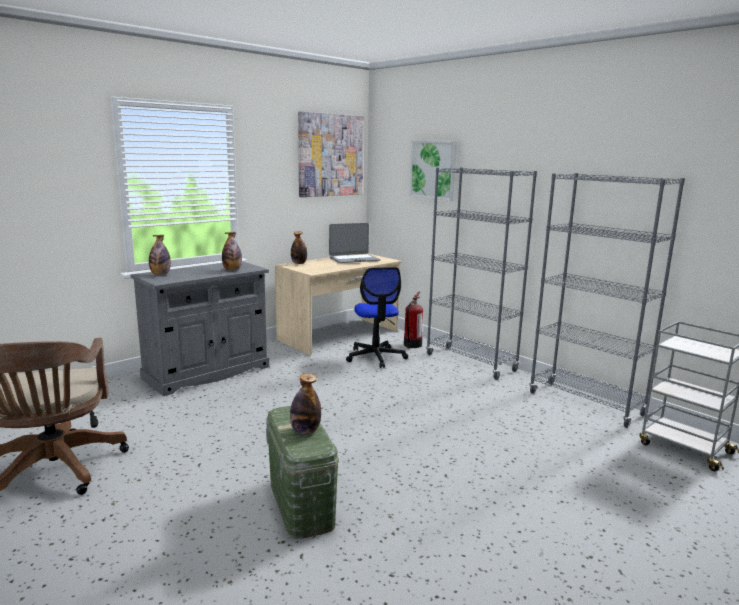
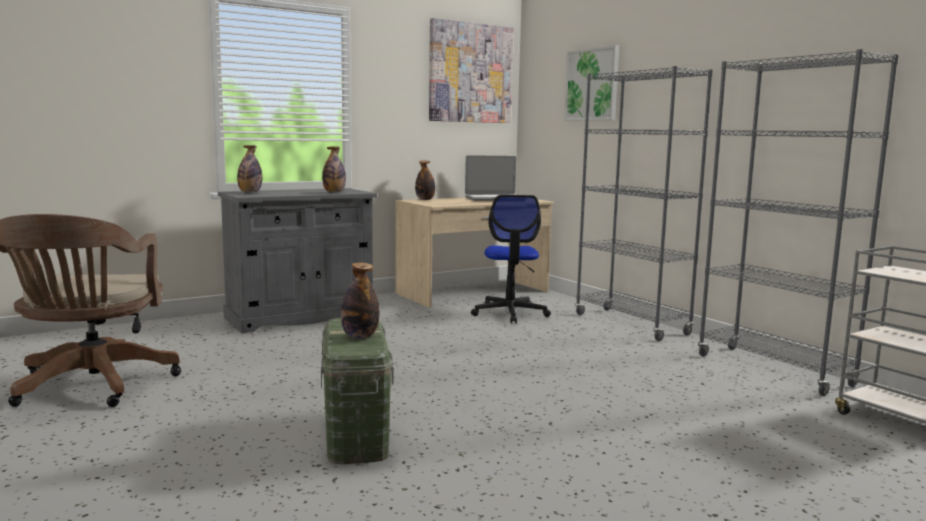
camera: 10 degrees right, 5 degrees down
(412, 345) = (561, 305): fire extinguisher -> none

